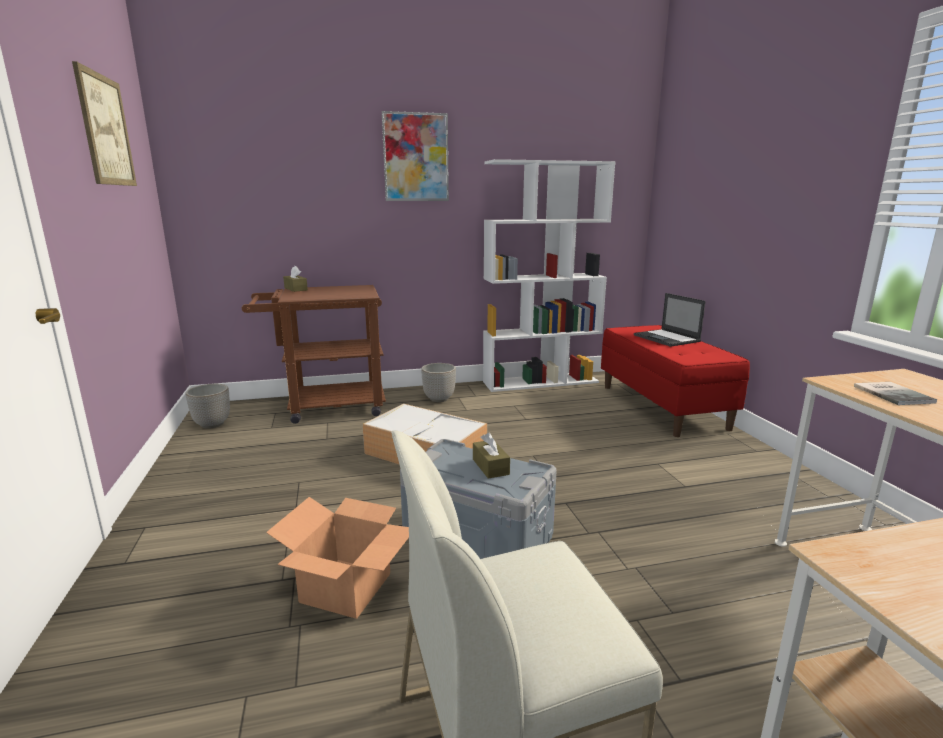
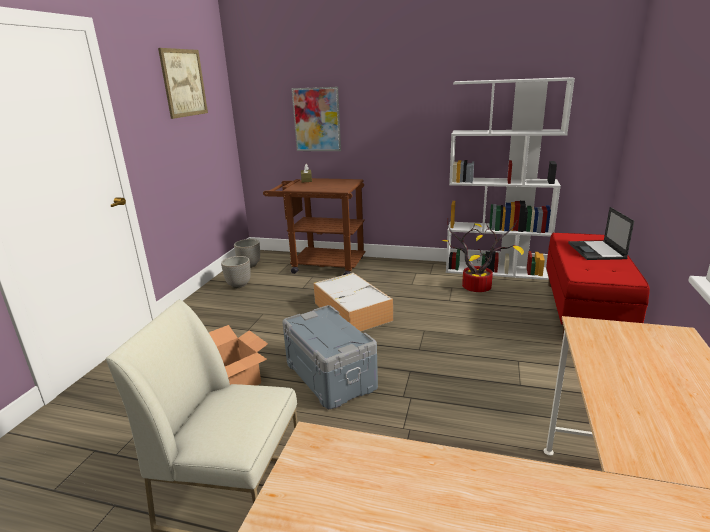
camera: 30 degrees right, 5 degrees up
(416, 157) = (399, 80): picture -> picture (317, 119)
(439, 399) = (401, 272): planter -> planter (239, 285)
(490, 466) = (336, 331): brown tissue box -> none
(541, 400) = (478, 287): none -> potted plant
(893, 394) = (615, 348): book -> none

